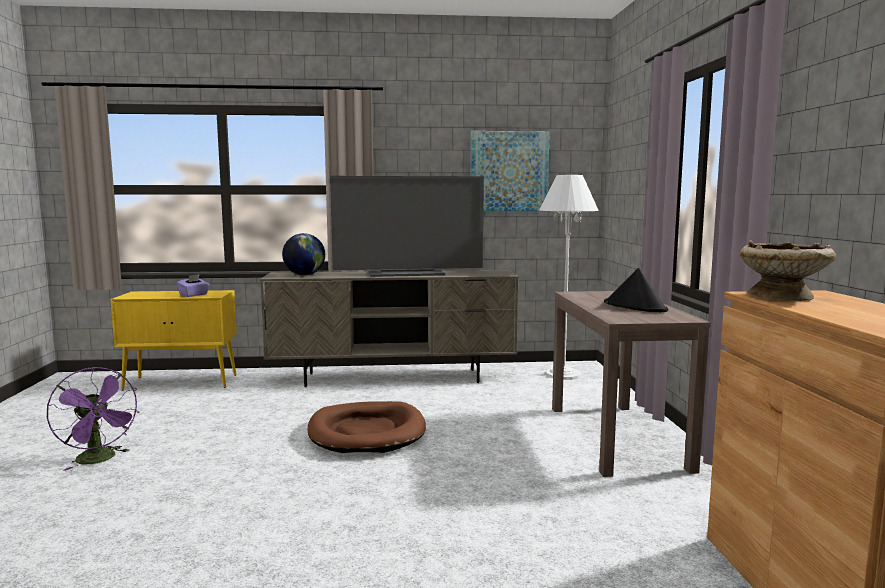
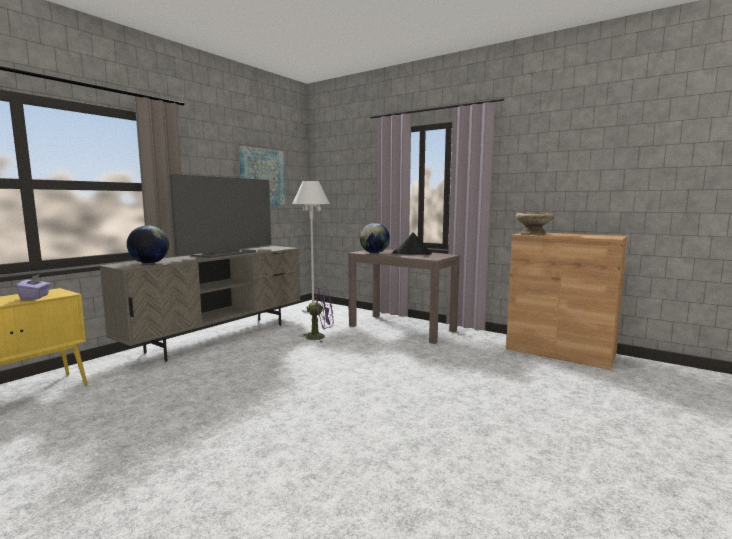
camera: 50 degrees left, 0 degrees up
(100, 460) = (122, 469): purple fan -> purple fan (320, 337)
(367, 432) = (288, 368): brown dog bed -> none
(587, 297) = (374, 253): none -> globe

